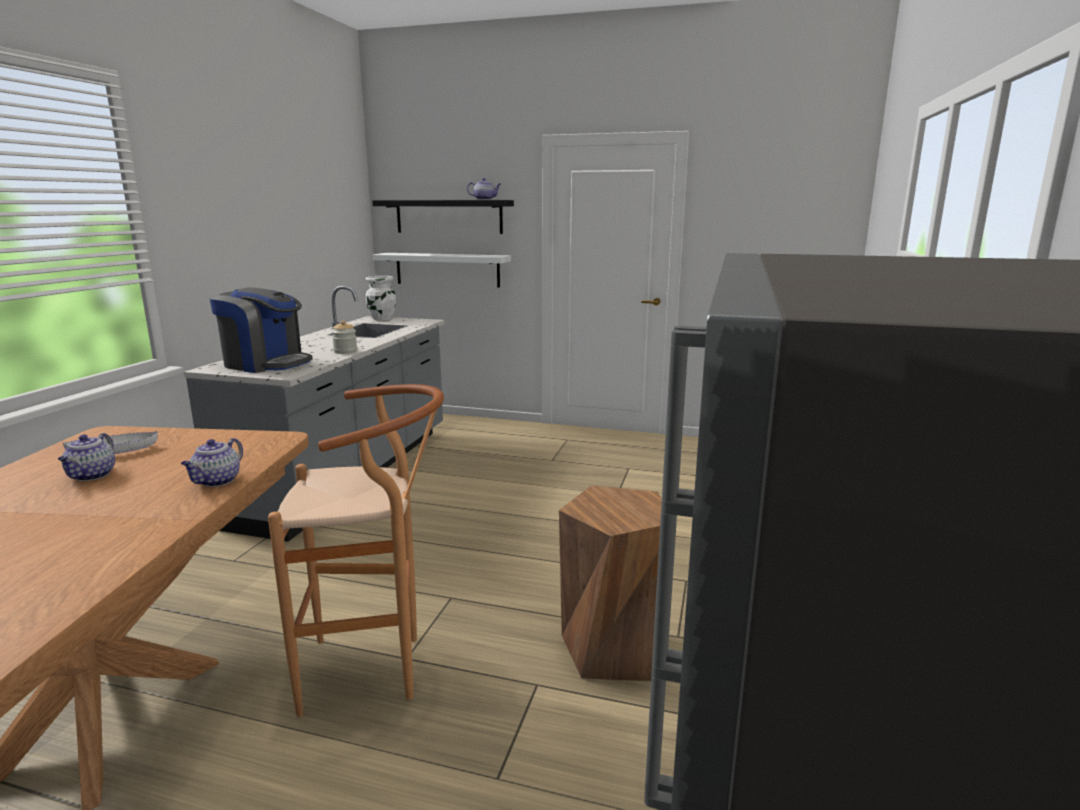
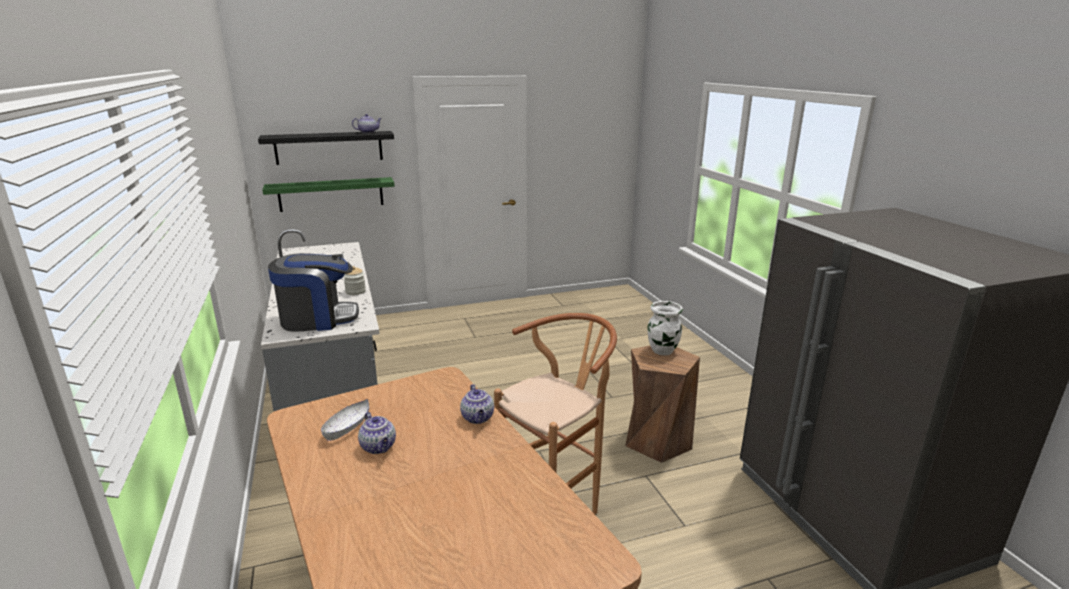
camera: 35 degrees left, 5 degrees up
(381, 319) = (302, 250): white vase -> white vase (662, 351)
(447, 269) = (331, 194): white shelf -> green shelf

